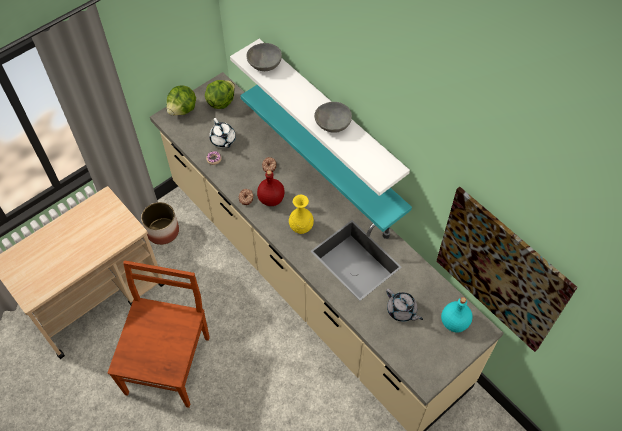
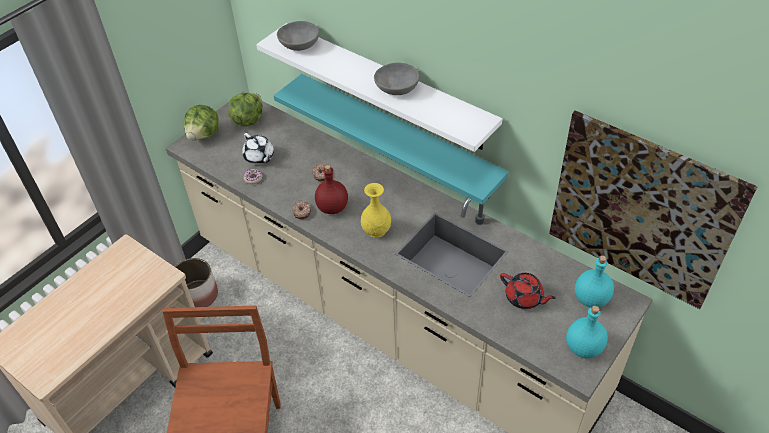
camera: 10 degrees left, 10 degrees down
(402, 310) = (524, 298): grey teapot -> red teapot
(435, 363) = (584, 348): none -> turquoise bottle

